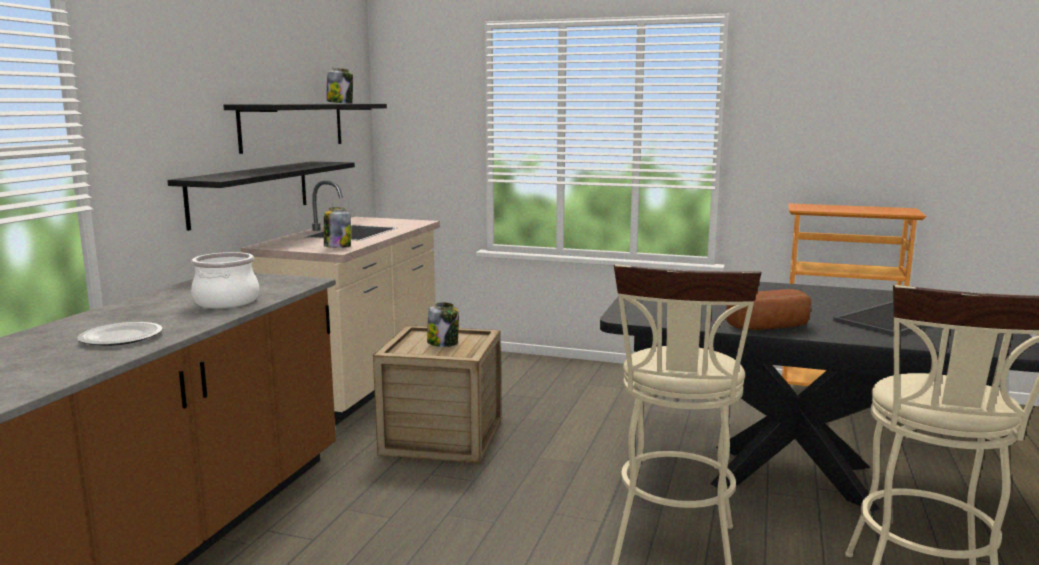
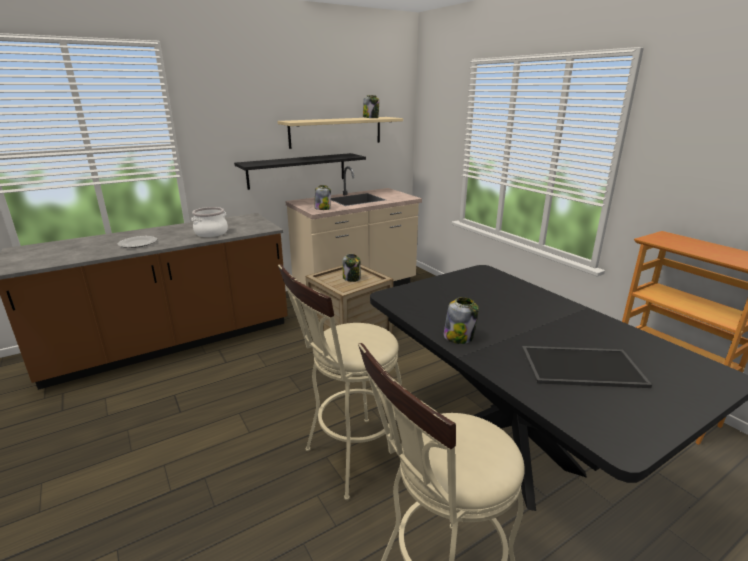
camera: 40 degrees right, 10 degrees up
(293, 126) = (336, 132): black shelf -> beige shelf
(771, 327) = (459, 337): bread -> jar

